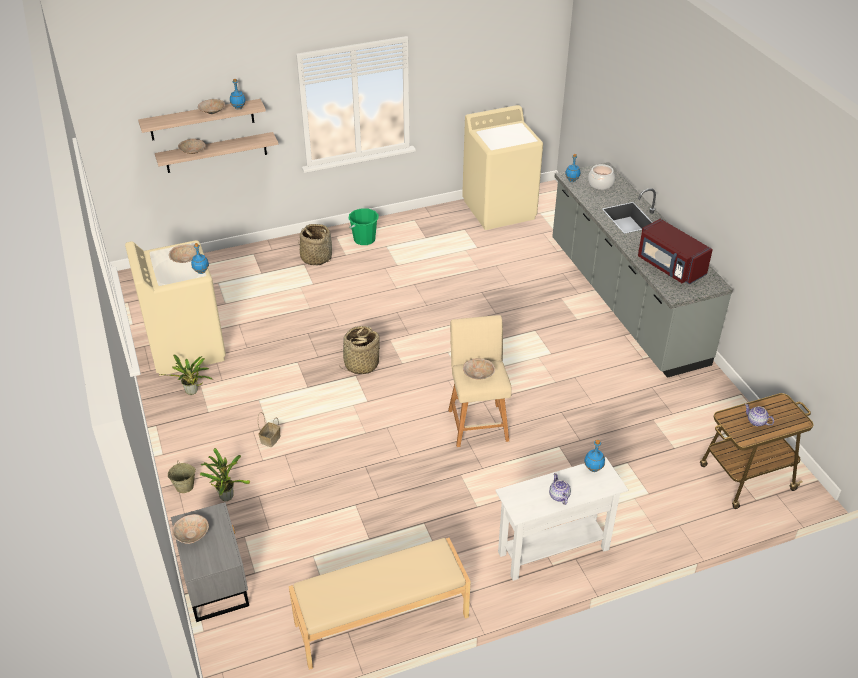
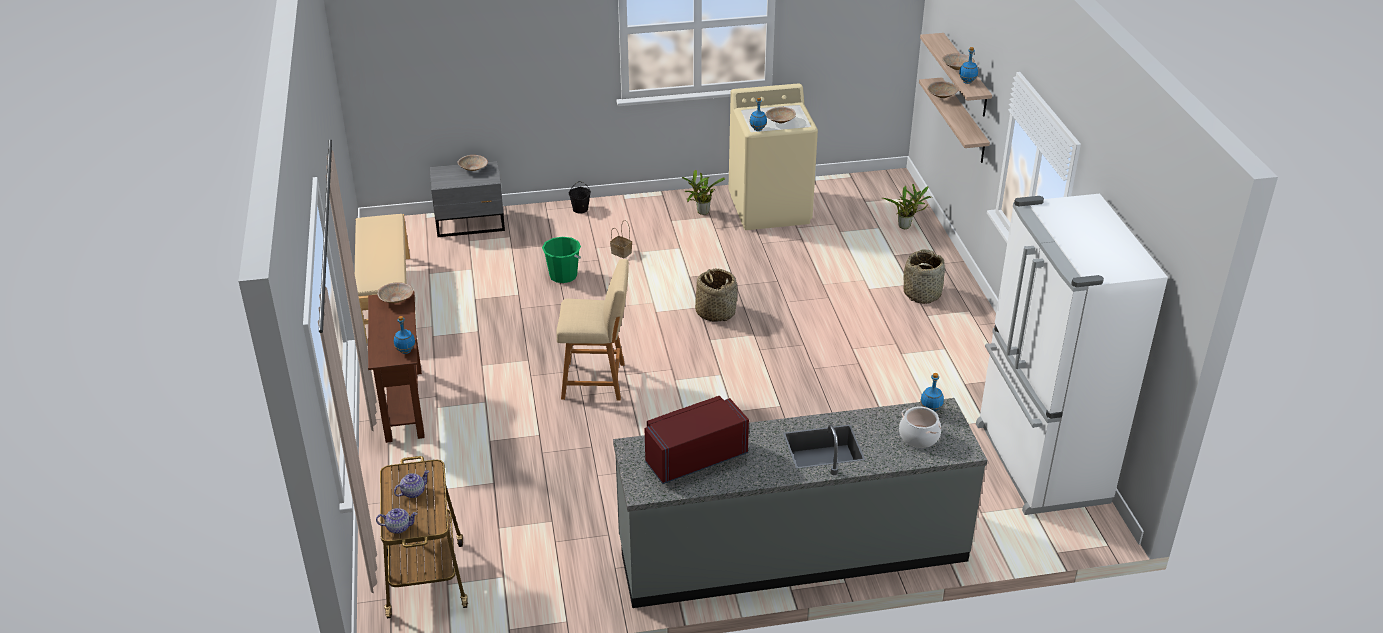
camera: 100 degrees right, 5 degrees down
(185, 486) = (580, 209): beige bucket -> black bucket
(226, 495) = (561, 229): potted plant -> potted plant (906, 226)
(364, 239) = (961, 332): green bucket -> green bucket (563, 276)
(478, 375) = (582, 309): beige bowl -> beige bowl (396, 300)
(499, 209) = (1039, 464): beige washing machine -> white fridge
(553, 551) = (404, 405): white console table -> brown console table
(559, 496) = (384, 324): teapot -> teapot (398, 527)

